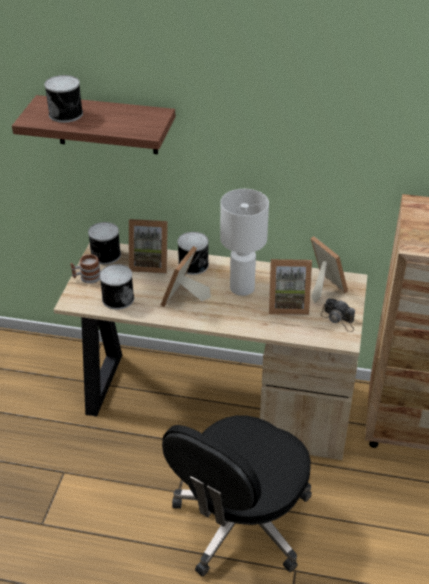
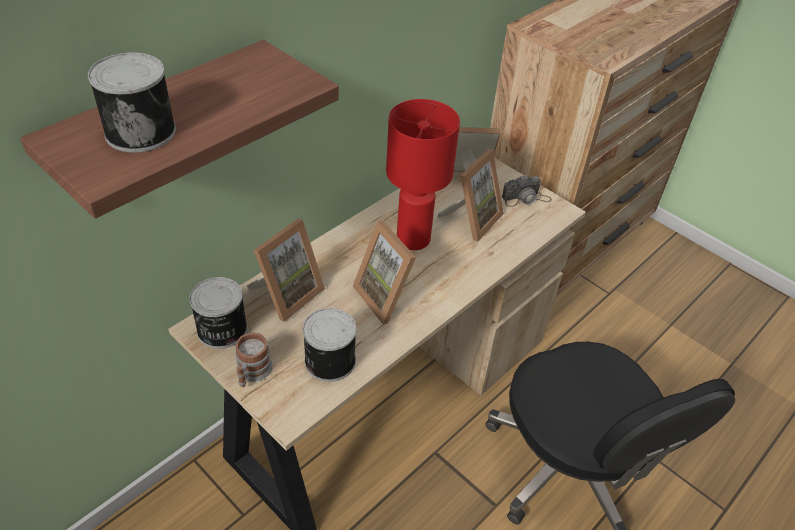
camera: 60 degrees left, 5 degrees up
(194, 265) = (332, 257): can -> none
(242, 288) = (412, 238): white table lamp -> red table lamp

